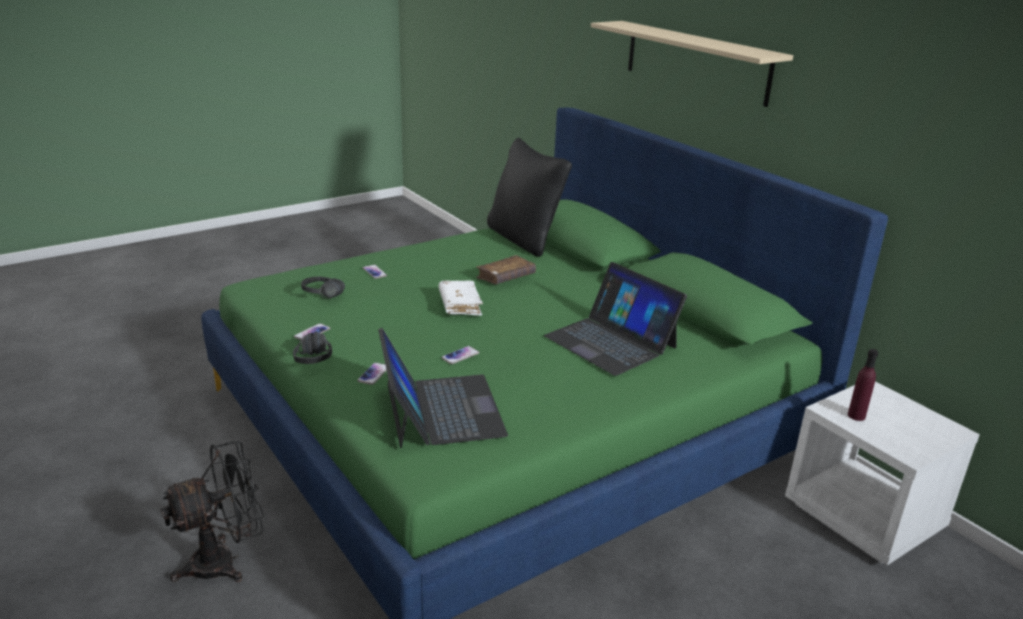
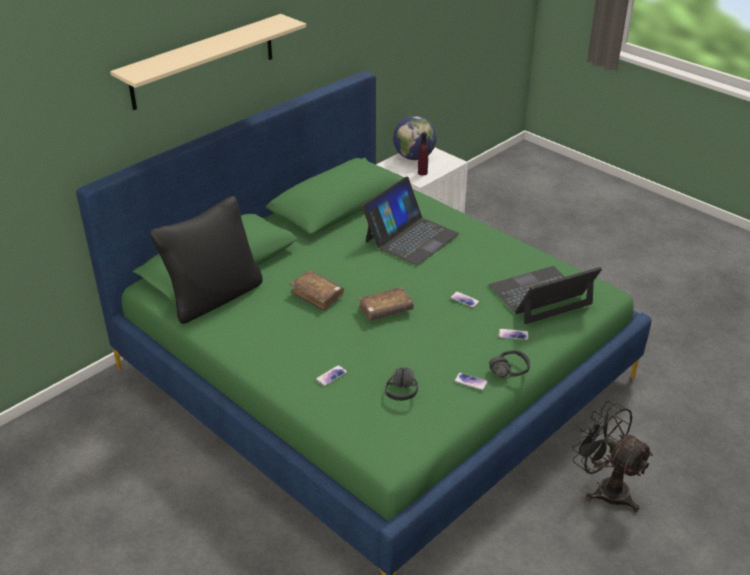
camera: 100 degrees left, 10 degrees up
(460, 305) = (386, 310): white book -> brown book
(911, 416) = (414, 157): none -> globe

